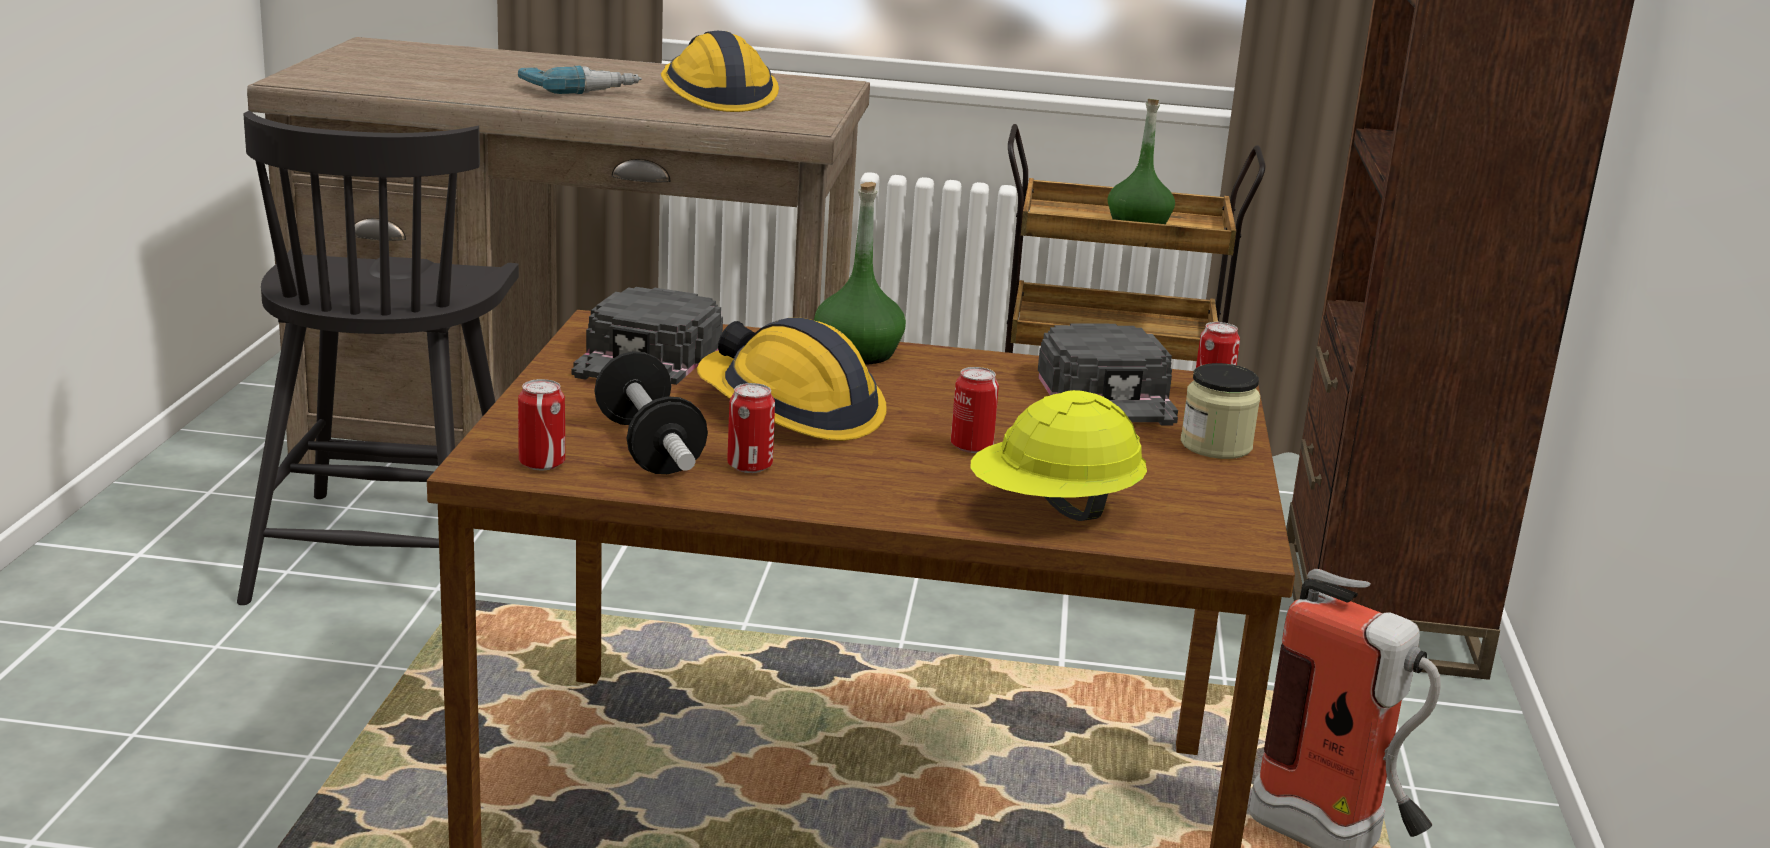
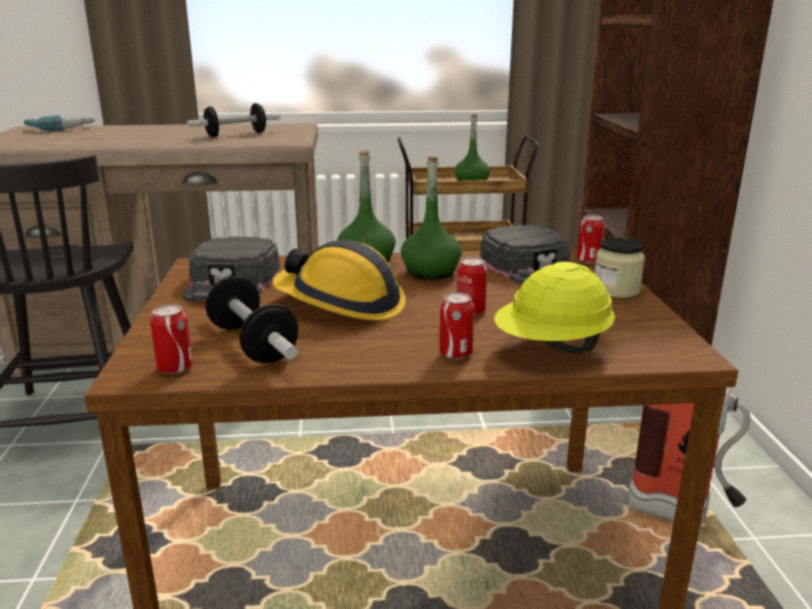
camera: 10 degrees left, 0 degrees up
(579, 89) = (155, 137): power drill -> power drill (61, 128)
(716, 97) = (236, 135): hard hat -> dumbbell
(749, 466) = (329, 347): can -> can (455, 354)
(948, 381) = (430, 272): none -> green bottle

